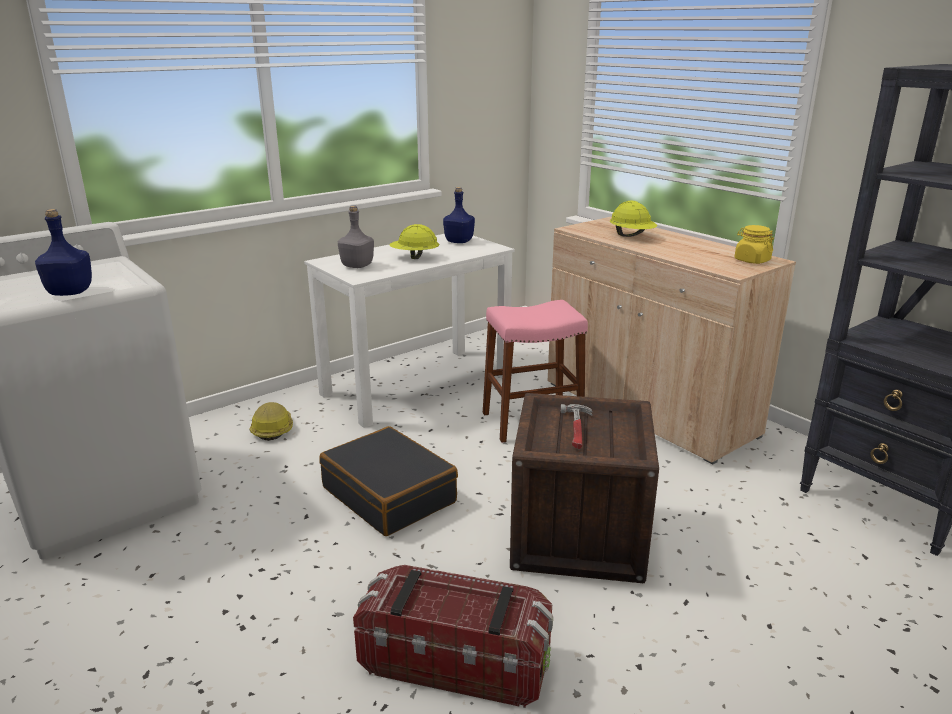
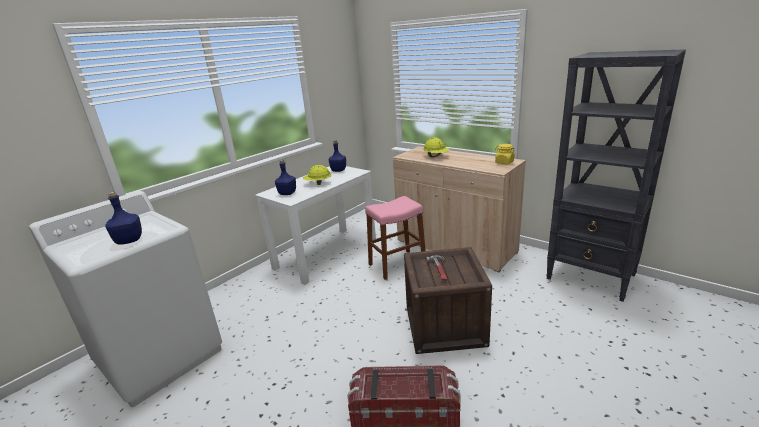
camera: 10 degrees left, 0 degrees up
(272, 429) = (251, 295): hard hat -> none
(357, 265) = (287, 193): grey bottle -> blue bottle
(389, 495) = (333, 322): black suitcase -> none

